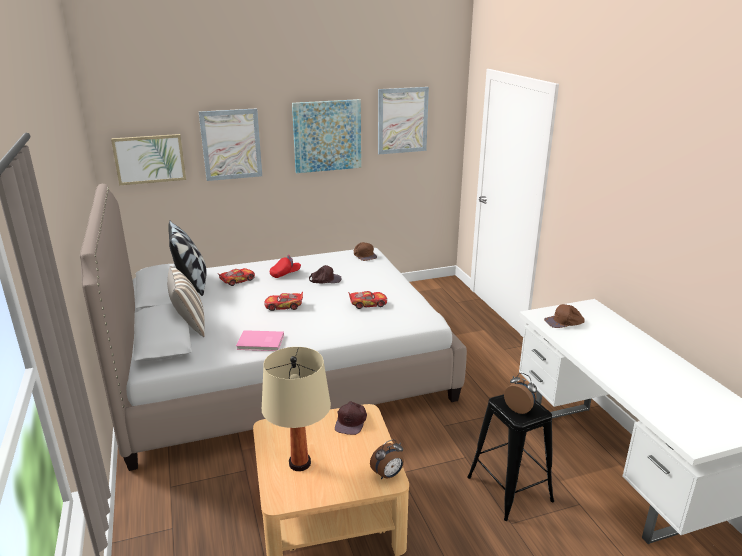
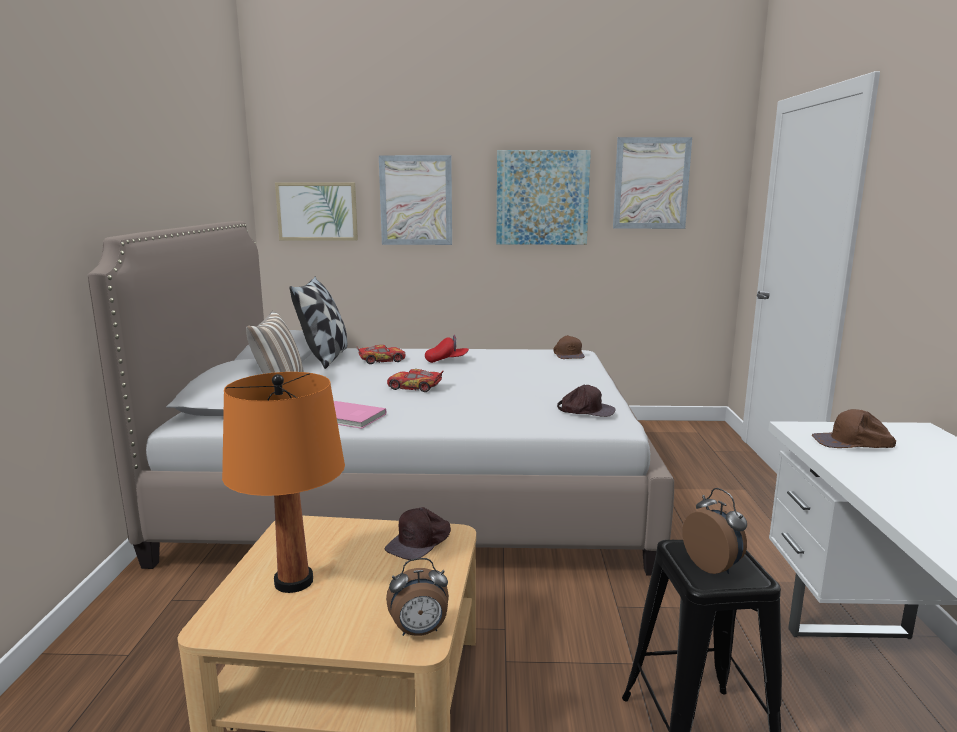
camera: 20 degrees right, 10 degrees down
(299, 463) = (293, 582): beige table lamp -> orange table lamp
(325, 279) = (494, 370): brown cap -> brown cap (586, 410)
(367, 304) = (531, 397): toy car -> none

